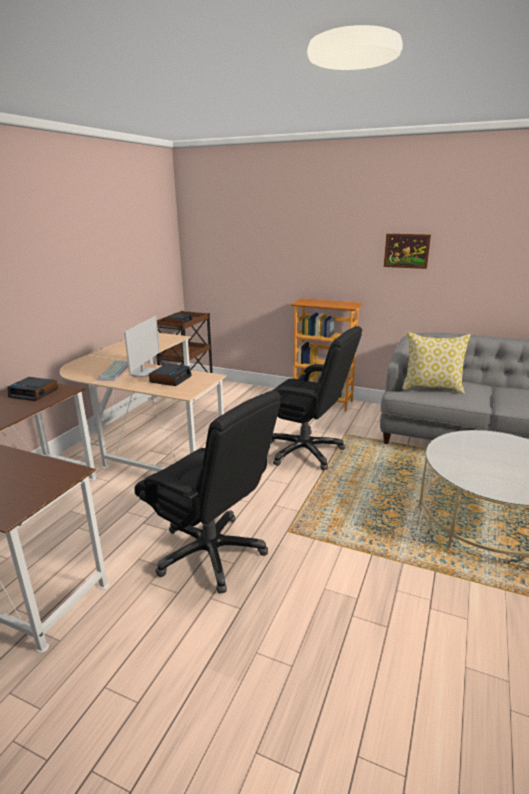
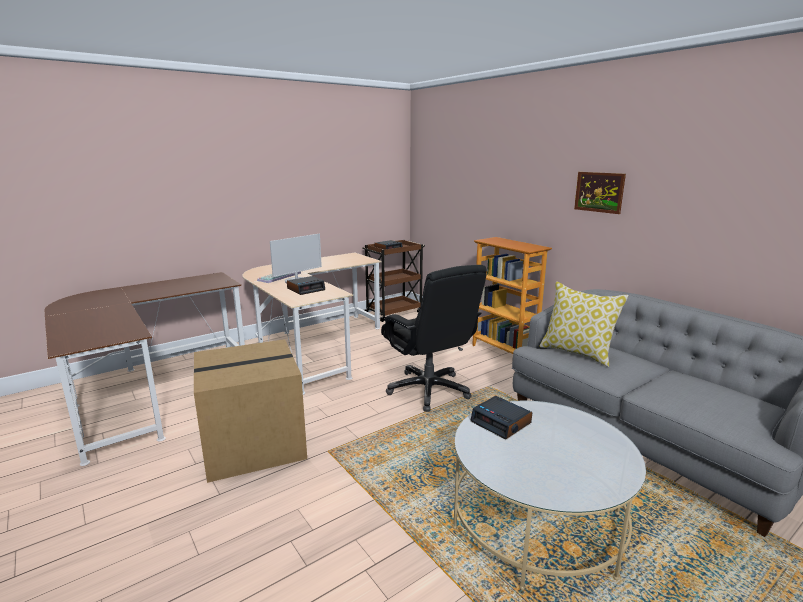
camera: 30 degrees right, 5 degrees down
(34, 393) = (206, 281): alarm clock -> alarm clock (501, 422)
(211, 553) = (252, 445): black office chair -> cardboard box

